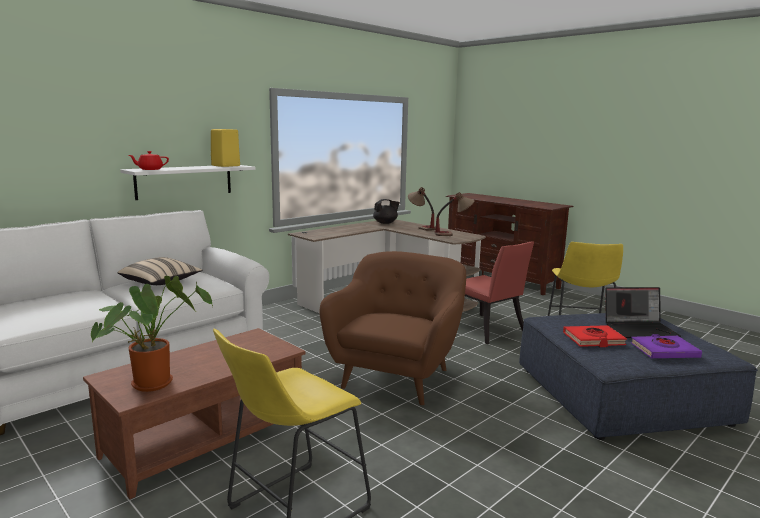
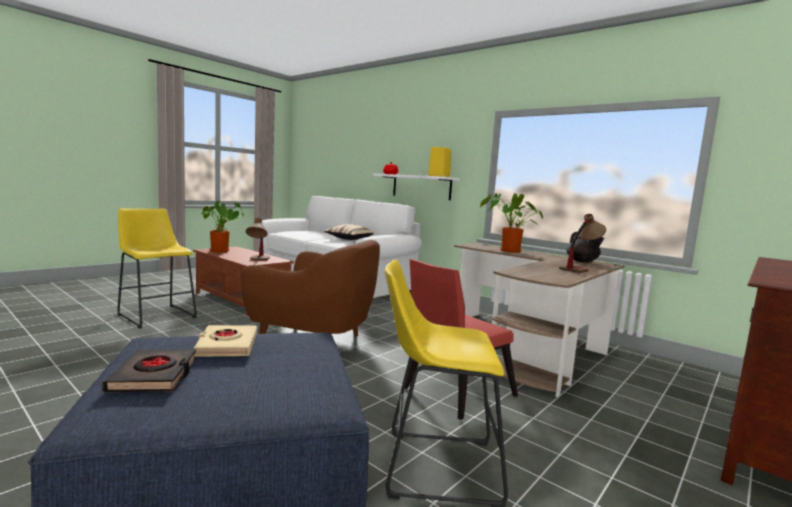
camera: 85 degrees right, 5 degrees down
(343, 231) = (508, 251): none -> potted plant
(453, 234) = (551, 275): table lamp -> table lamp (258, 260)
(593, 340) = (227, 345): red book -> beige book
(640, 329) = (249, 382): laptop -> none
(664, 351) = (154, 376): purple book -> black book

